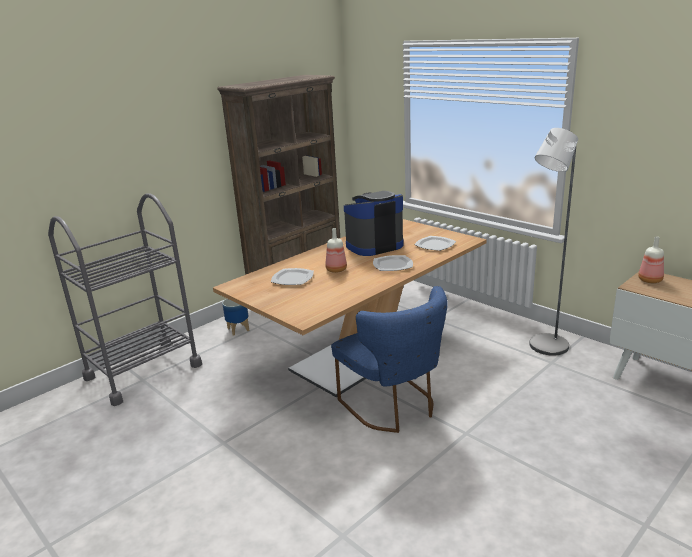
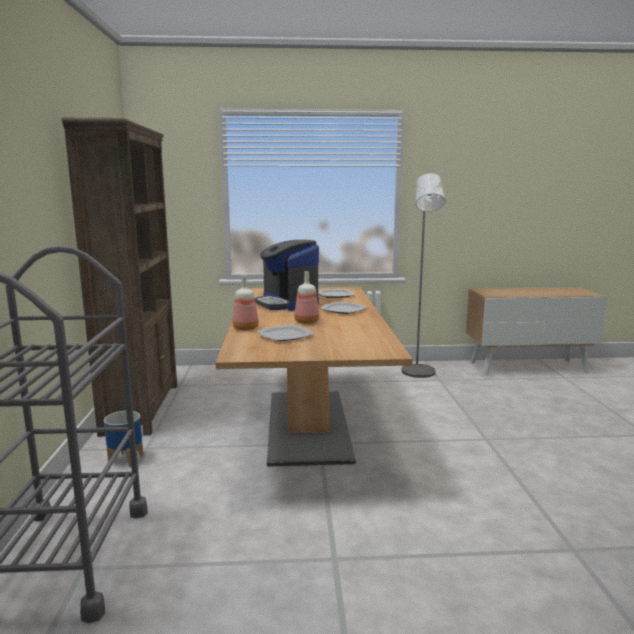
camera: 50 degrees left, 10 degrees down
(374, 245) = (287, 304): coffee machine -> coffee machine turned 45 degrees counterclockwise
(394, 407) = (411, 448): blue chair -> none
(650, 280) = (488, 291): bottle -> bottle (245, 328)

